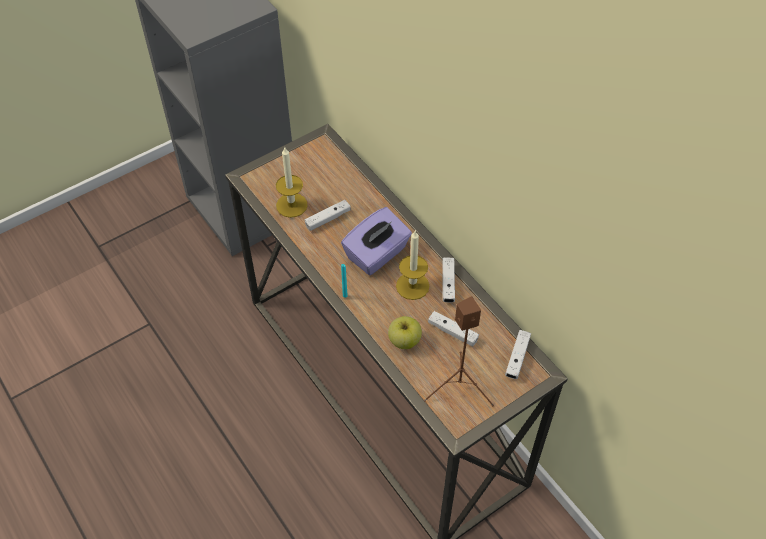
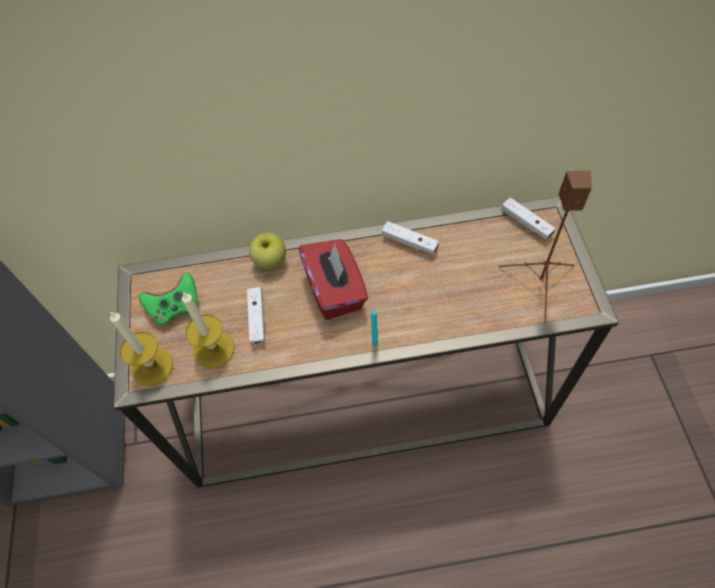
camera: 60 degrees left, 5 degrees up
(312, 169) = (175, 307): none -> green game controller
(377, 254) = (335, 290): purple tissue box -> red tissue box
(404, 340) = (462, 310): apple -> apple (270, 260)
(412, 286) = (395, 275): candle -> candle (152, 366)
(452, 332) = (470, 263): white game controller -> none

